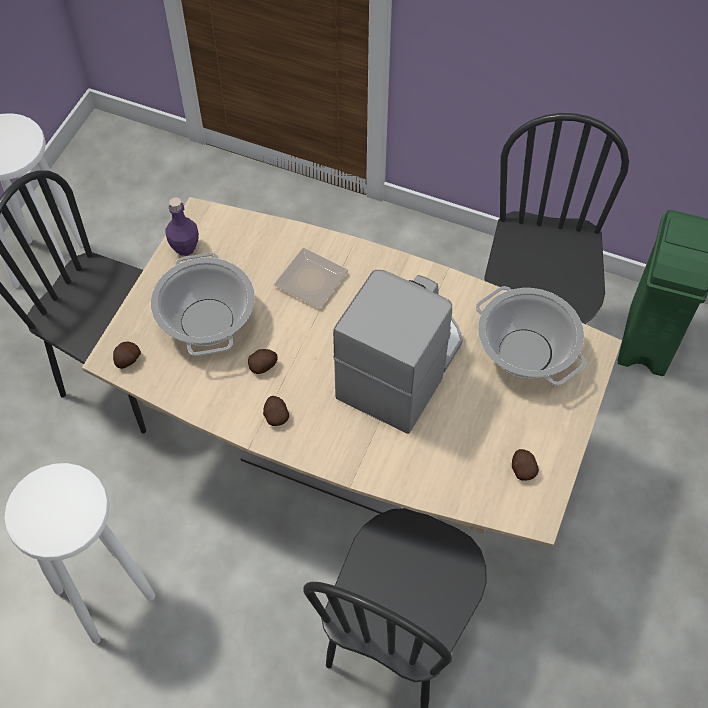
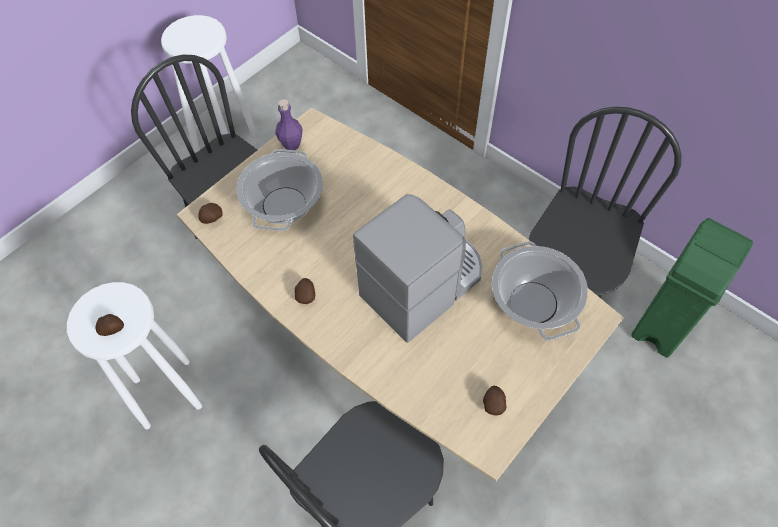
camera: 20 degrees right, 0 degrees up
(263, 366) = (313, 252): potato -> potato (113, 329)
(310, 278) = (378, 193): plate -> none

